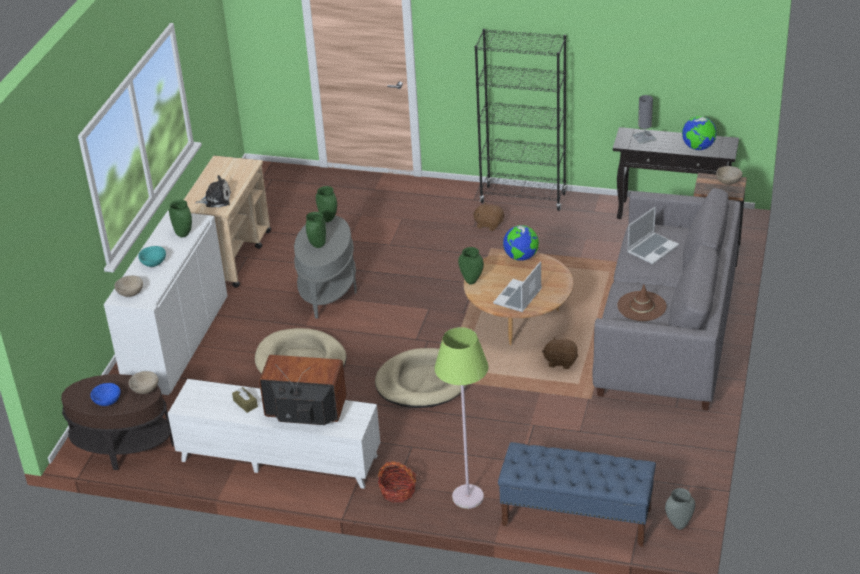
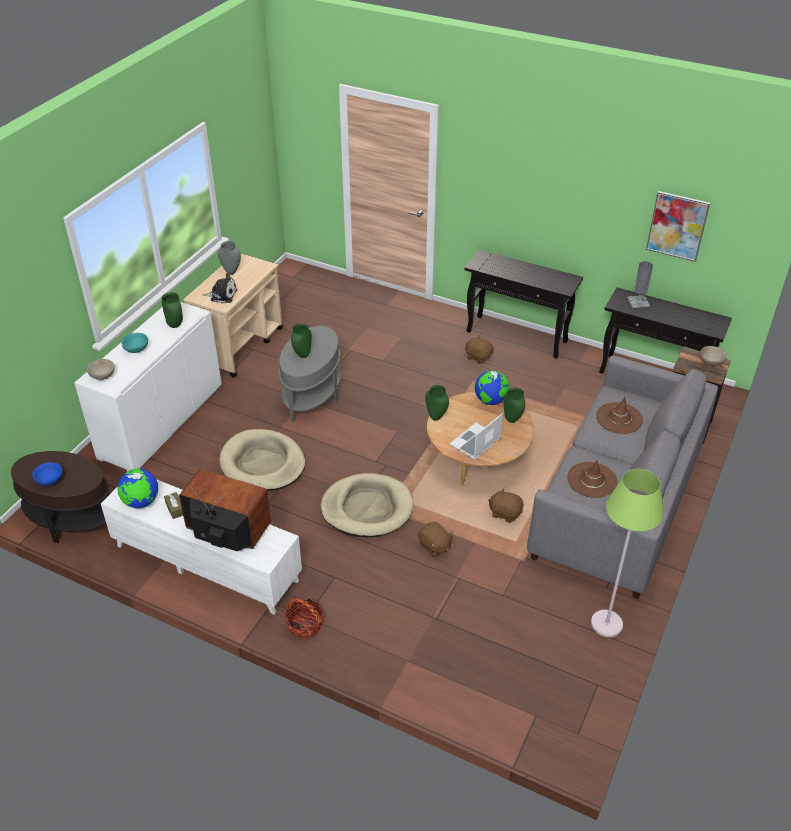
camera: 10 degrees right, 5 degrees up
(145, 389) = (89, 474): beige bowl -> none
(328, 219) = (322, 330): green vase -> green vase (512, 419)
(468, 497) = (370, 647): green floor lamp -> green floor lamp (606, 624)
(501, 402) = (434, 546): none -> brown plush toy
(523, 198) = (517, 336): black bookcase -> black console table
(576, 517) = (471, 696): blue bench -> none
(652, 249) = (619, 418): laptop -> brown hat
(669, 55) = (677, 226): none -> picture
(678, 525) = (575, 731): grey vase -> grey vase (231, 272)
(698, 148) = (688, 321): globe -> globe (141, 502)

